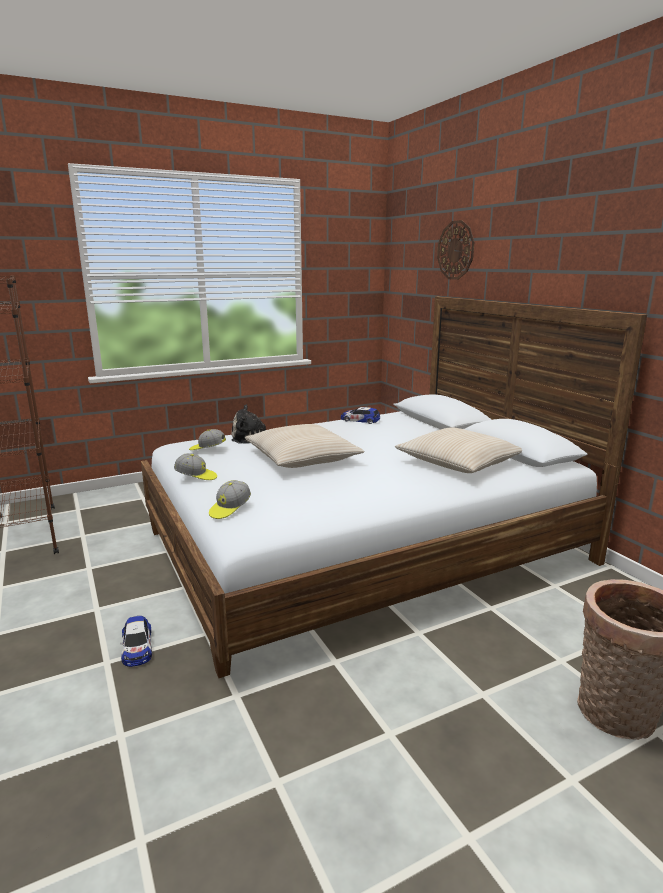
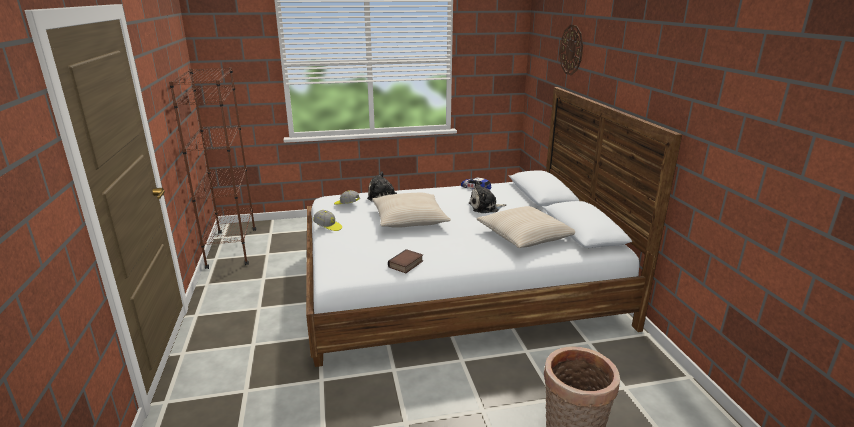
camera: 15 degrees right, 5 degrees up
(137, 647) = (274, 337): toy car -> none
(229, 509) = (336, 255): cap -> none
(335, 509) = (406, 264): none -> book
(387, 438) = (485, 207): none -> plush toy

